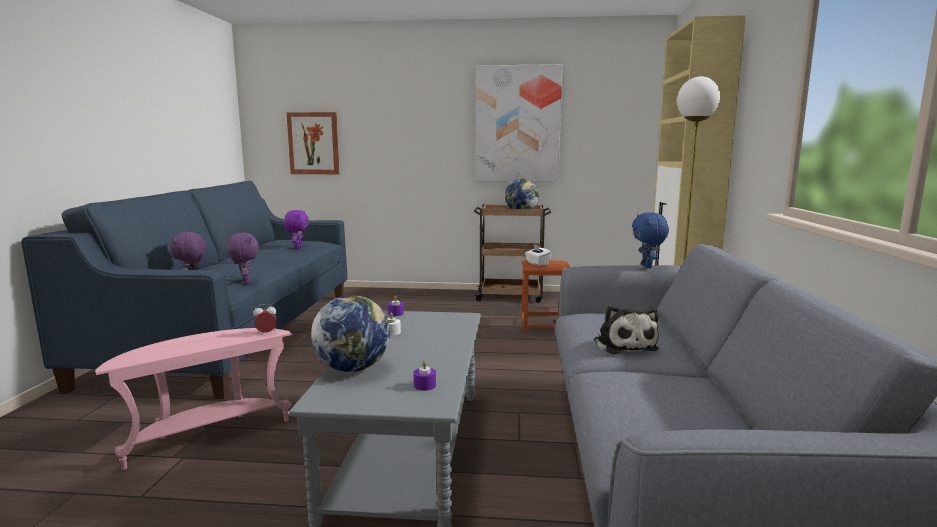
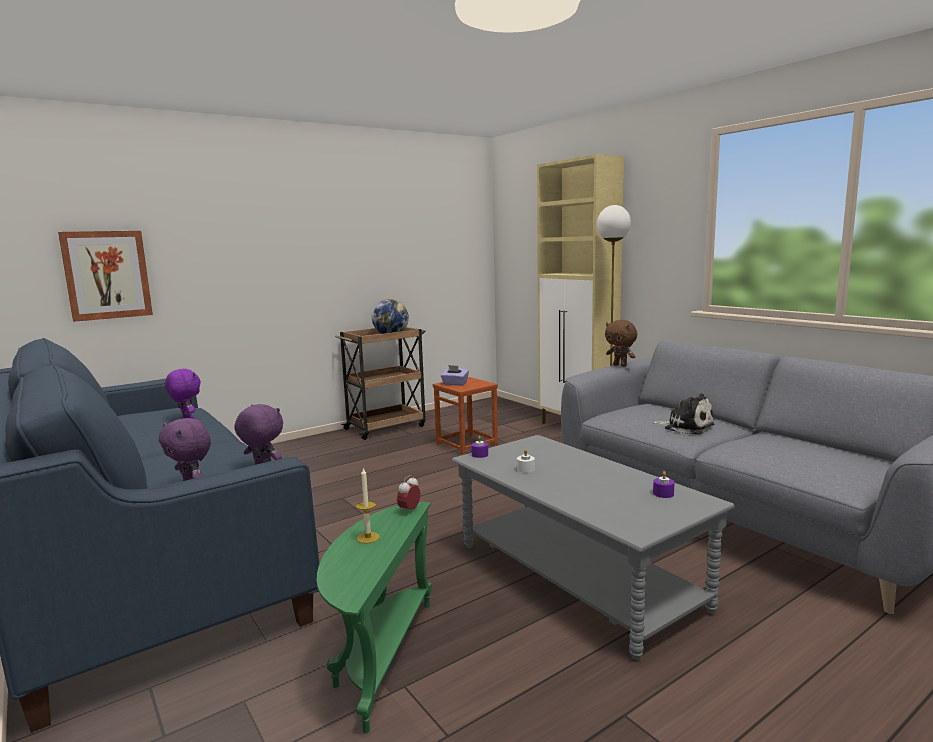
camera: 40 degrees left, 0 degrees up
(207, 339) = (368, 537): none -> candle
(208, 435) = (380, 656): pink side table -> green side table
(353, 368) = (586, 503): globe -> none
(517, 124) = (366, 241): picture -> none
(537, 263) = (454, 384): white tissue box -> purple tissue box
(647, 266) = (620, 365): blue plush toy -> brown plush toy

